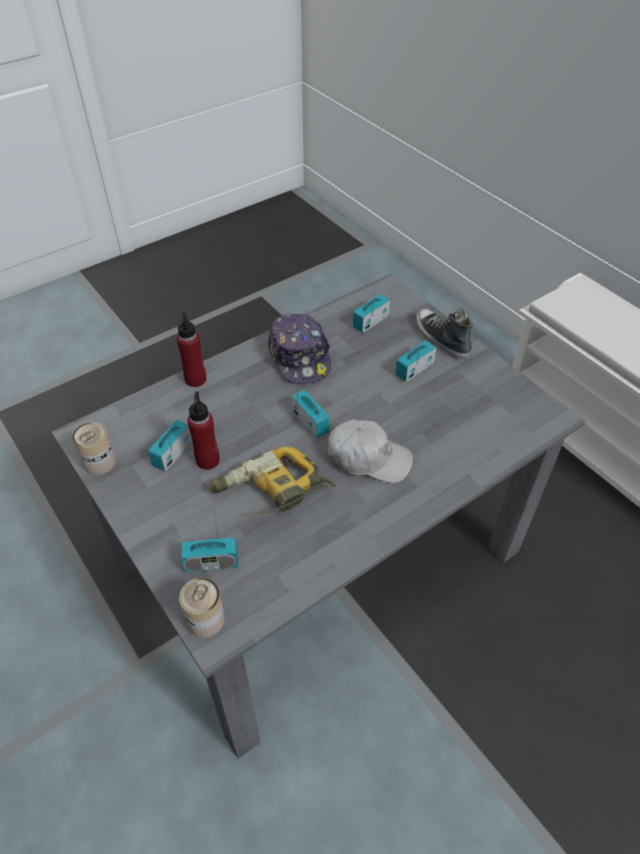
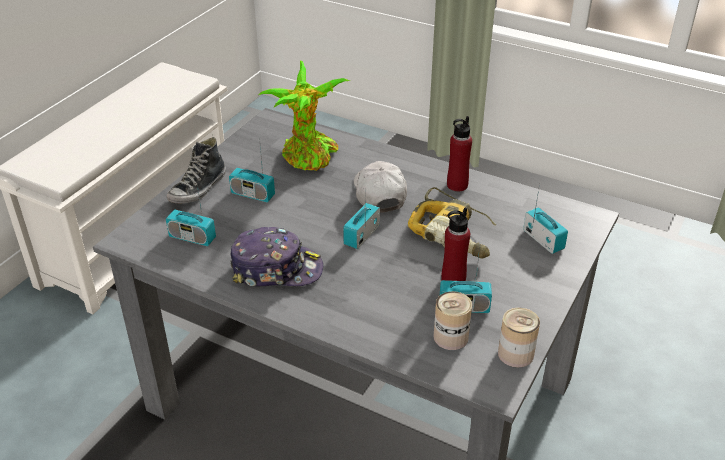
camera: 115 degrees left, 10 degrees down
(195, 379) = (357, 334): red bottle -> red bottle (457, 185)
(205, 619) = (586, 226): can -> can (450, 337)
(300, 357) = (276, 269): cap -> cap turned 45 degrees clockwise
(459, 425) = (309, 158): none -> potted plant

